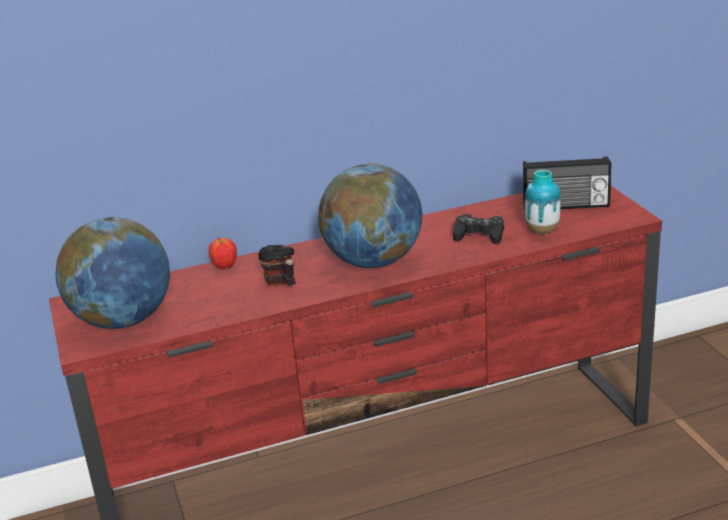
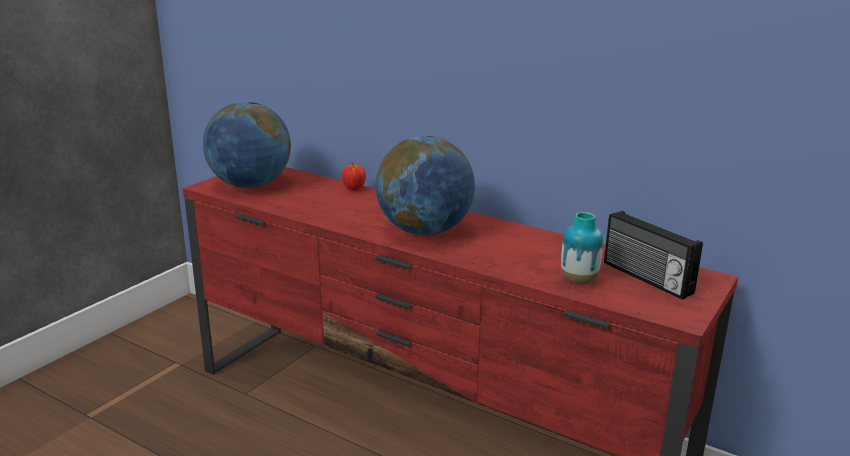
camera: 50 degrees right, 5 degrees down
(281, 283) = (352, 212): mug -> none
(479, 235) = (528, 256): black game controller -> none

